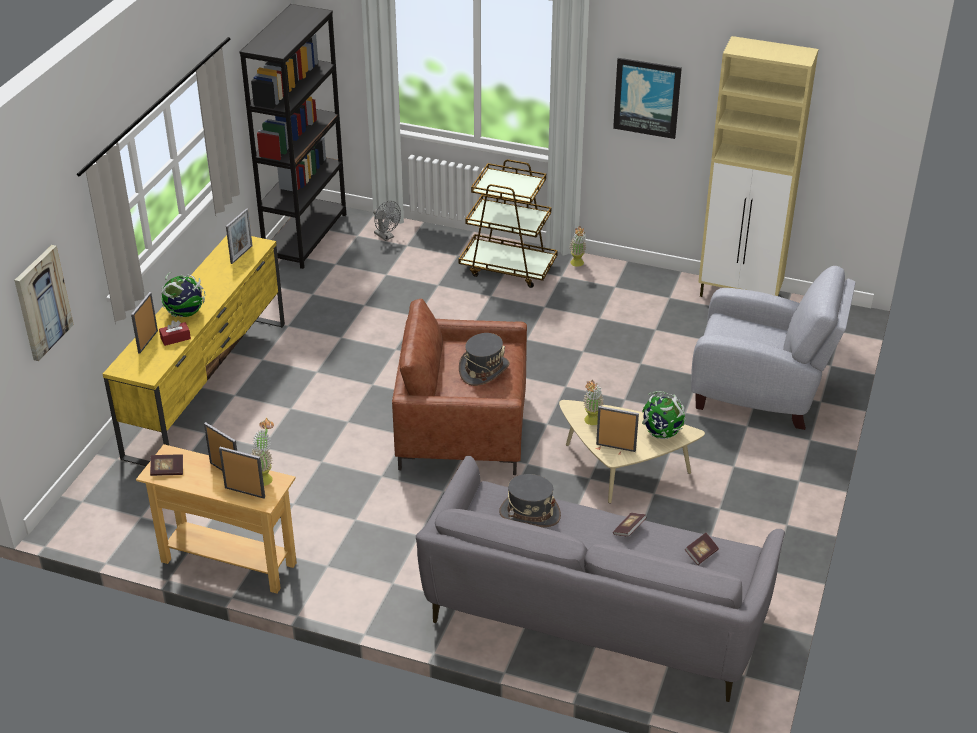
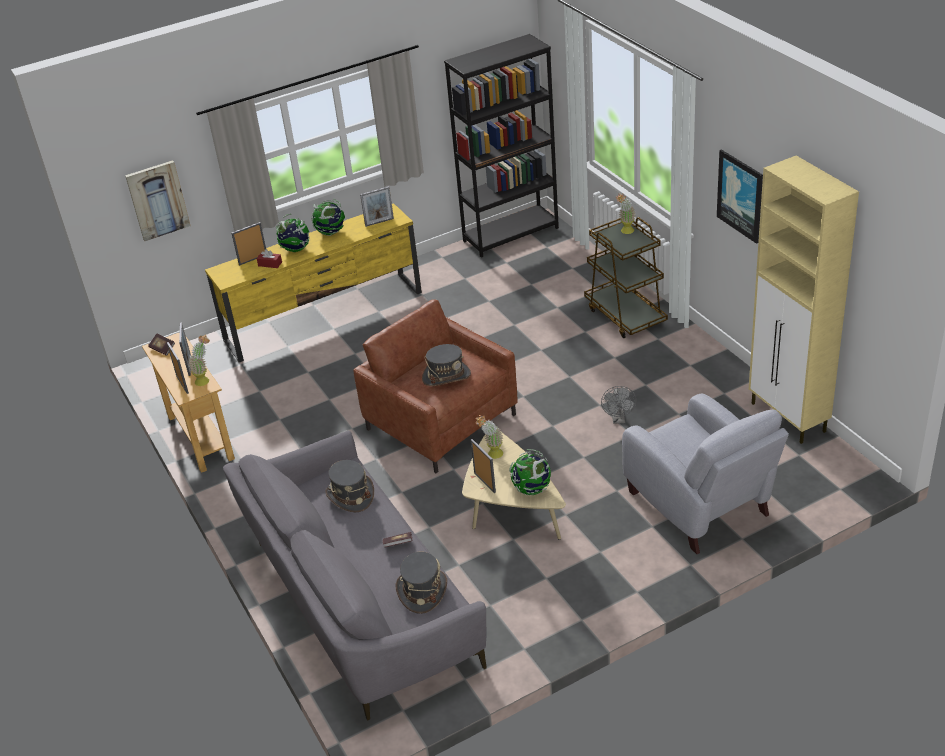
camera: 45 degrees right, 0 degrees up
(201, 283) = (331, 232): none -> globe
(386, 236) = (566, 256): grey fan -> grey fan (619, 419)
(577, 265) = (682, 335): potted plant -> potted plant (625, 232)
(701, 554) = (422, 591): book -> grey hat

